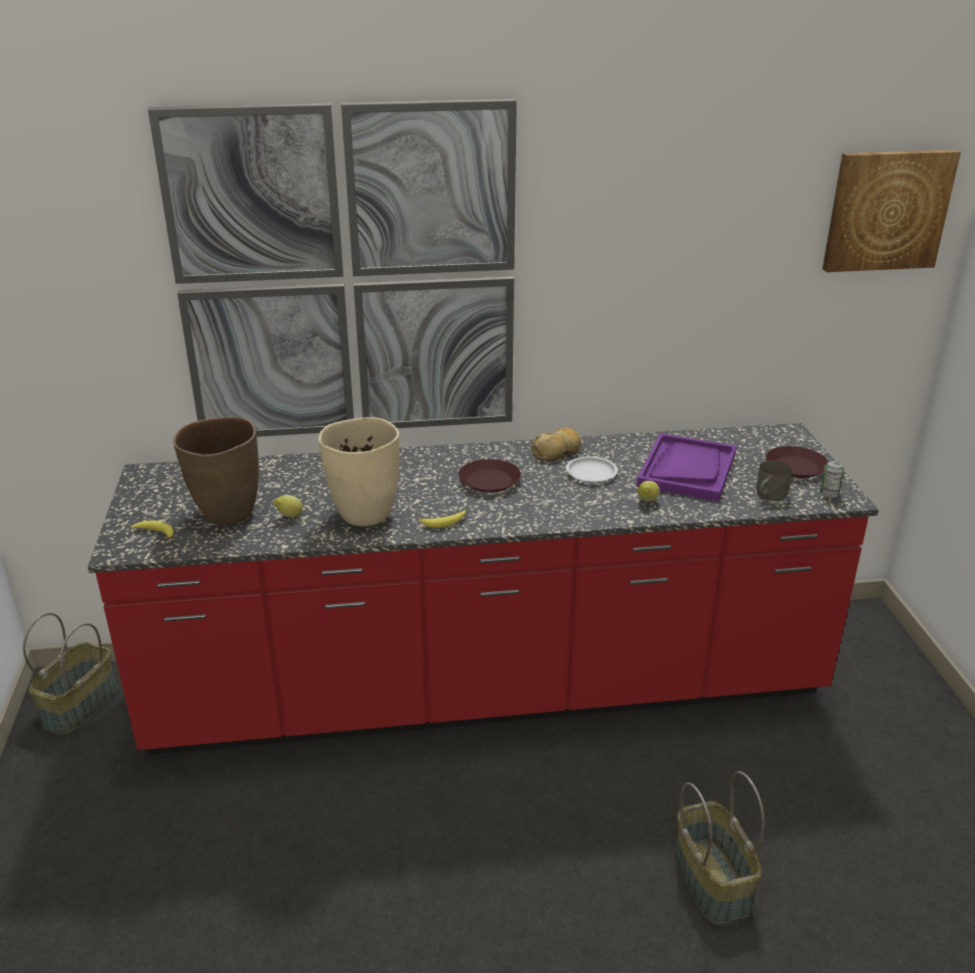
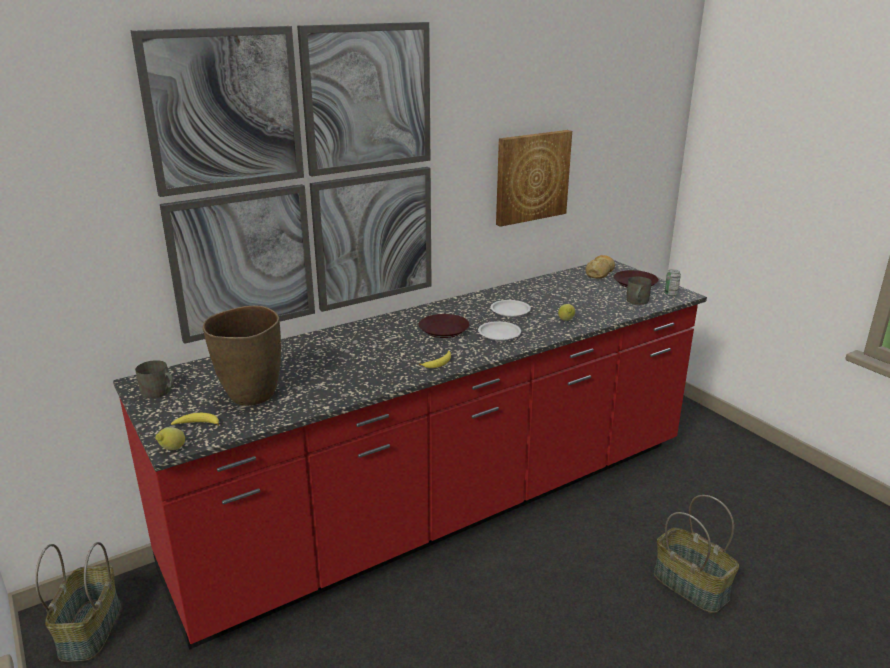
camera: 25 degrees left, 5 degrees down
(151, 488) = (159, 392): none -> grey mug
(289, 517) = (308, 386): lemon -> lemon (172, 449)
(364, 514) = (370, 371): beige vase -> none
(547, 501) = (499, 334): none -> white plate
(557, 451) = (472, 302): bread -> bread (600, 272)
(687, 469) = (570, 297): purple tray -> none
(887, 210) = (649, 100): picture -> picture (531, 177)

